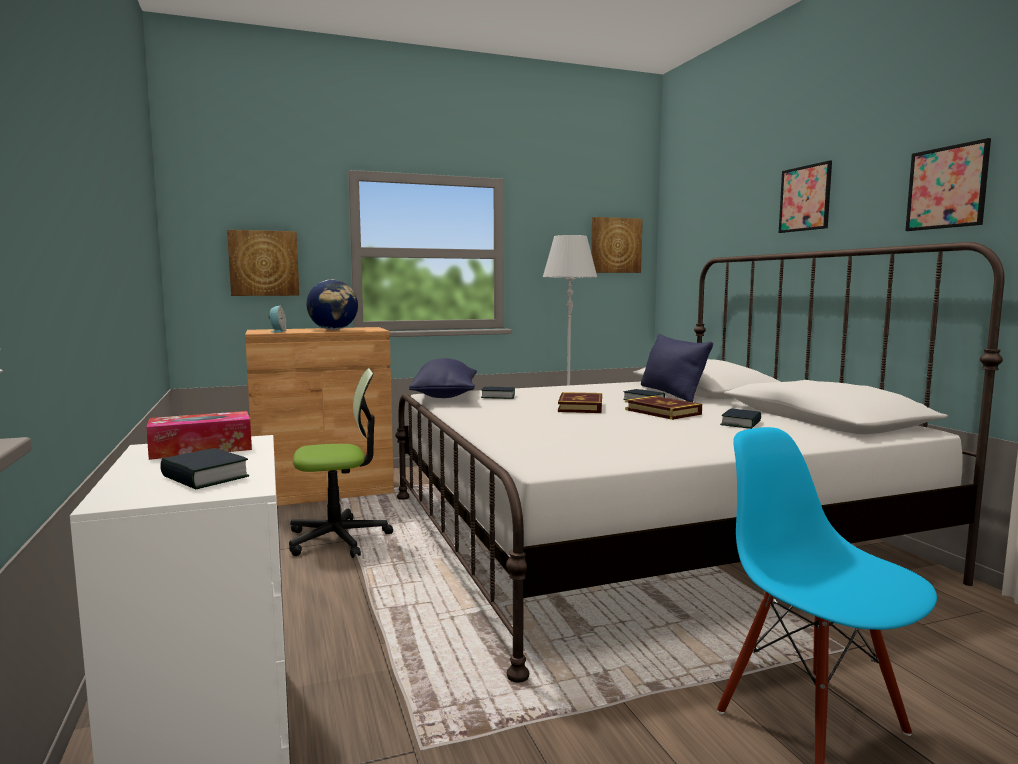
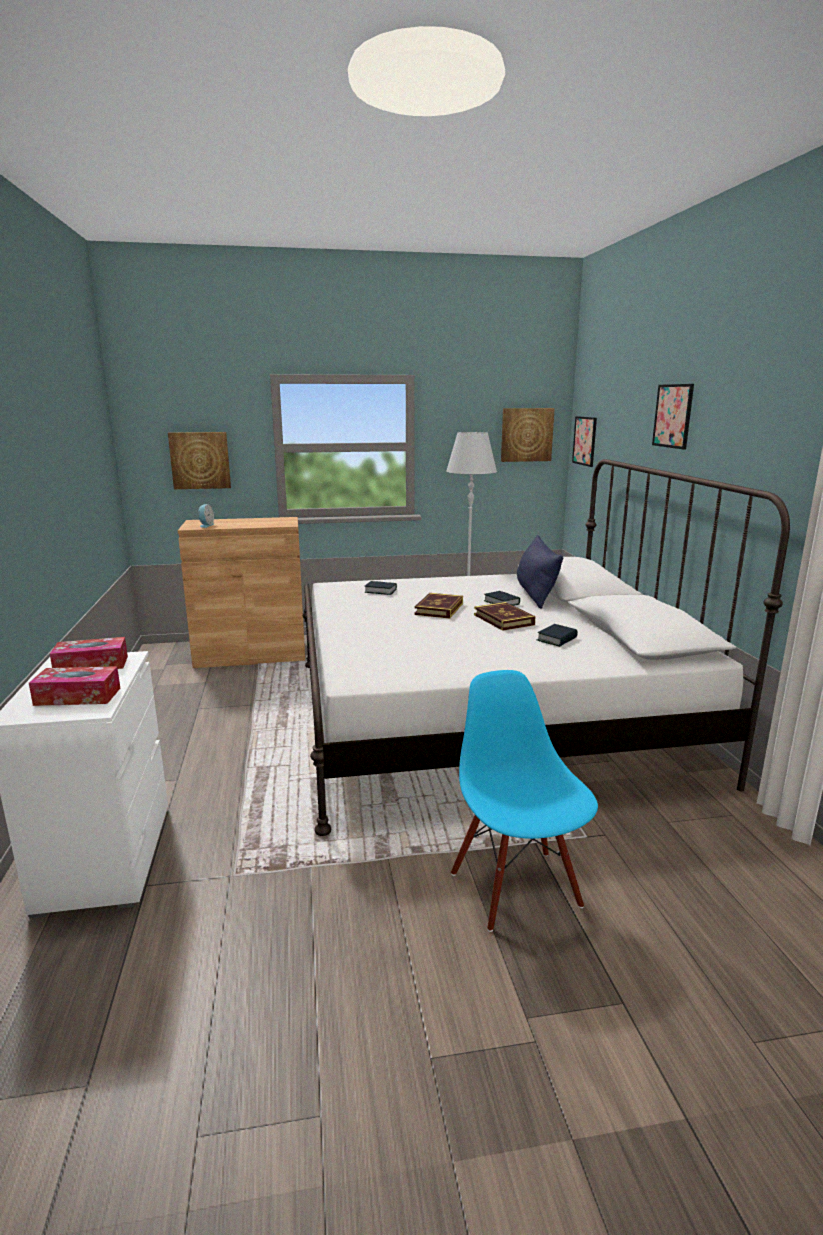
camera: 10 degrees right, 10 degrees up
(205, 477) = (78, 696): book -> tissue box
(333, 329) = (254, 522): globe -> none
(338, 539) = (244, 702): office chair -> none
(445, 396) = (338, 588): blue pillow -> none
(946, 187) = (767, 432): picture -> picture (585, 441)

